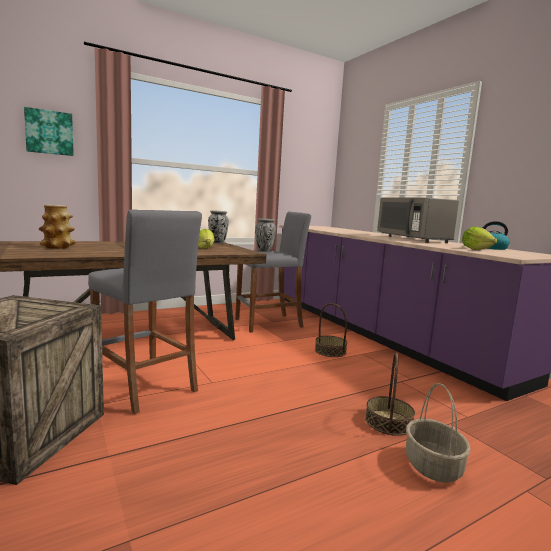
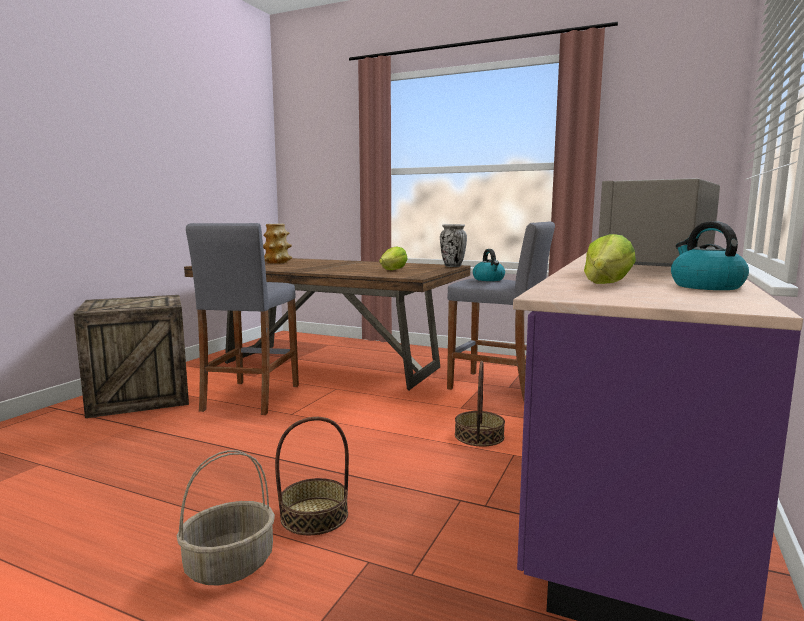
camera: 55 degrees right, 0 degrees up
(49, 132) = (329, 154): picture -> none
(264, 251) = (489, 279): vase -> kettle

